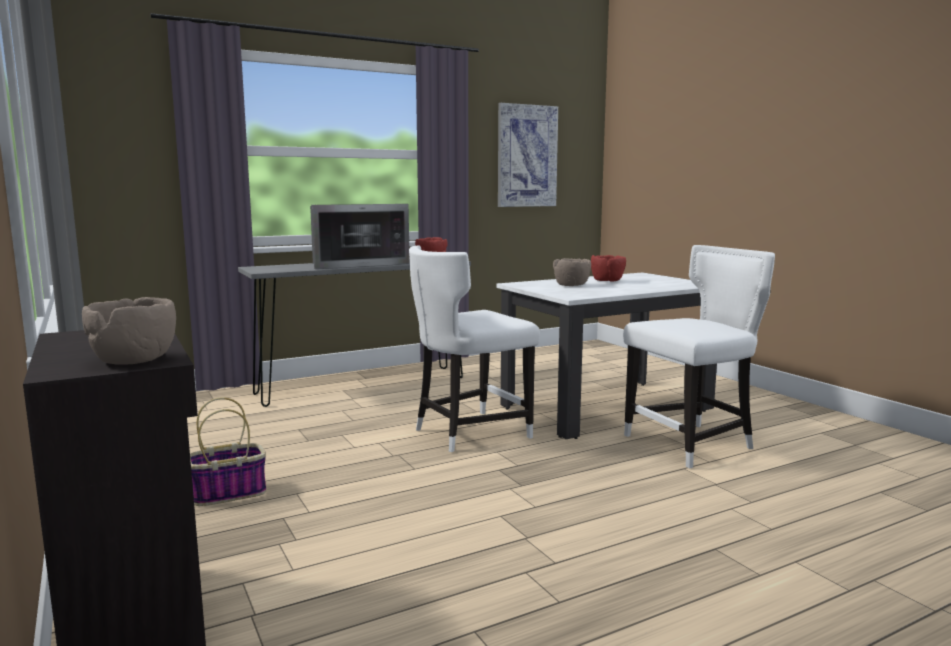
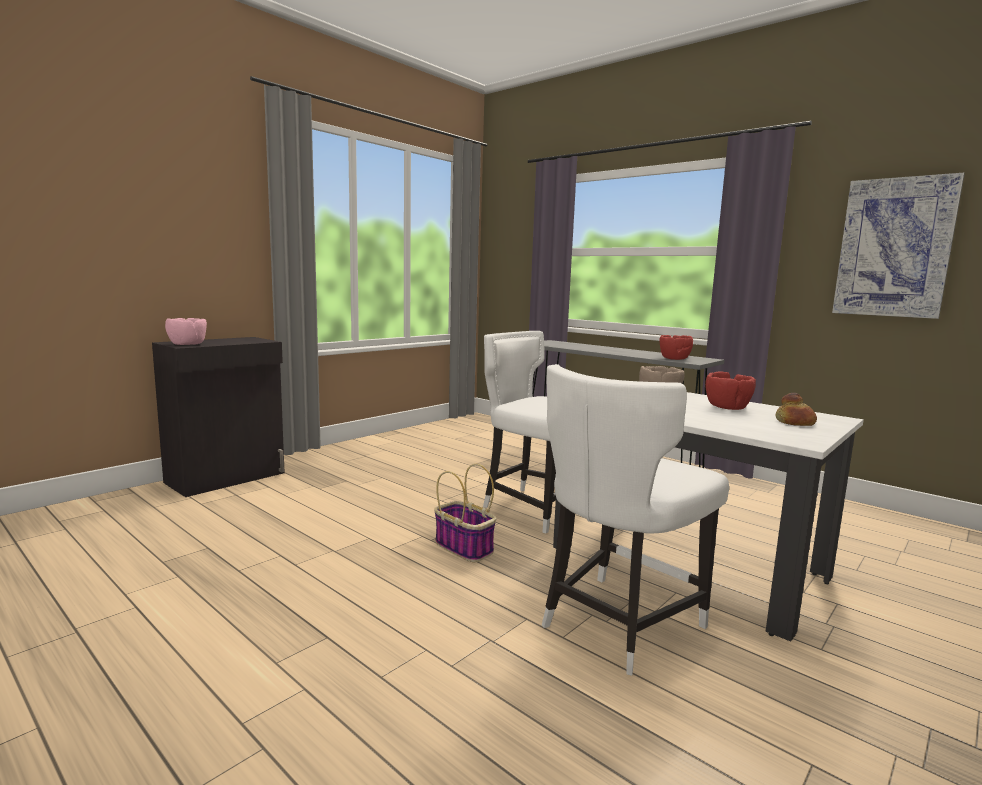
camera: 70 degrees right, 0 degrees up
(135, 360) = (188, 344): brown bowl -> pink bowl
(229, 493) = (375, 464): basket -> basket (465, 548)
(356, 264) = (610, 350): microwave -> none
(654, 279) = (795, 422): none -> bread
(692, 443) = (616, 624): white chair -> white chair turned 90 degrees clockwise

